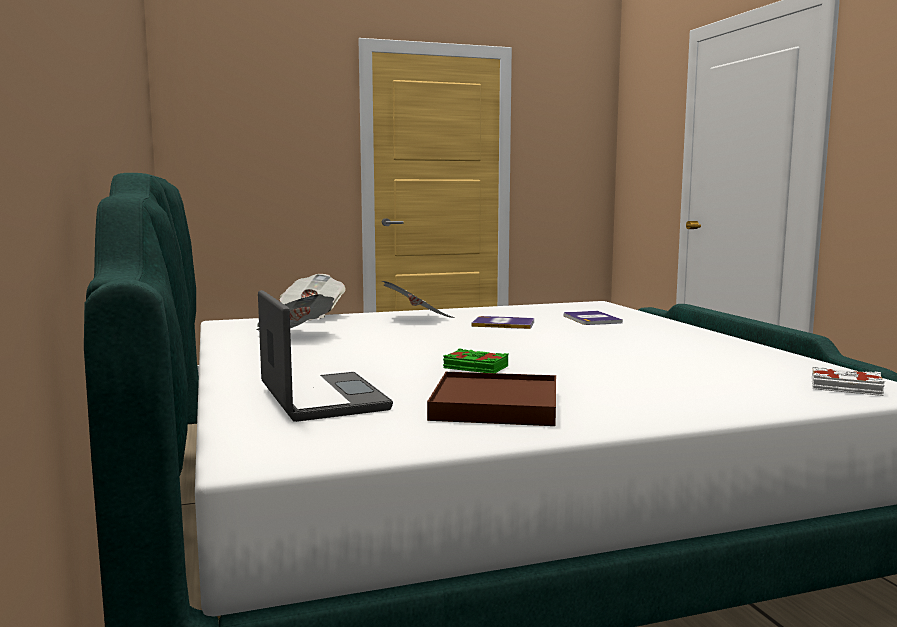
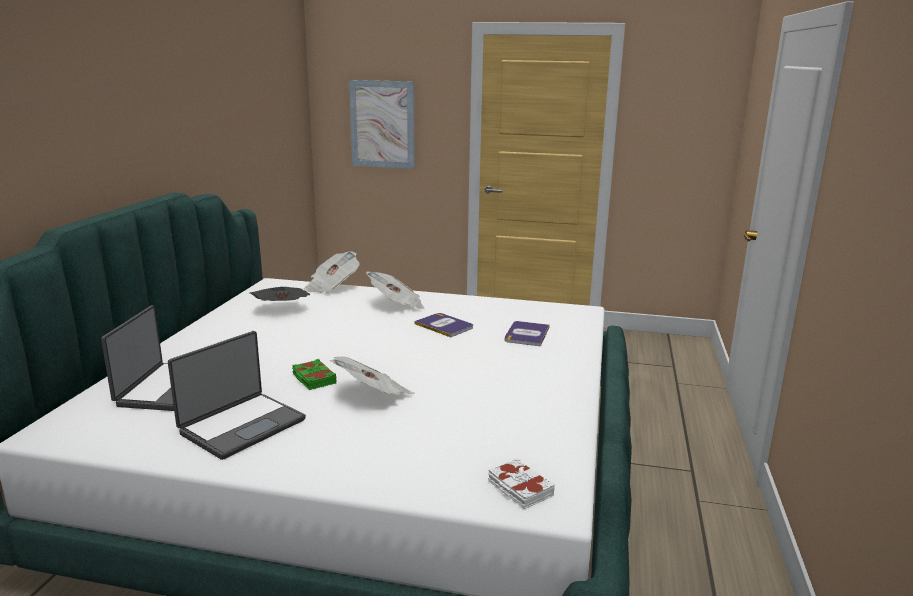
camera: 30 degrees right, 10 degrees up
(254, 152) = (382, 124): none -> picture
(495, 405) = (241, 426): brown tray -> laptop
(568, 367) = (373, 396): none -> newspaper

